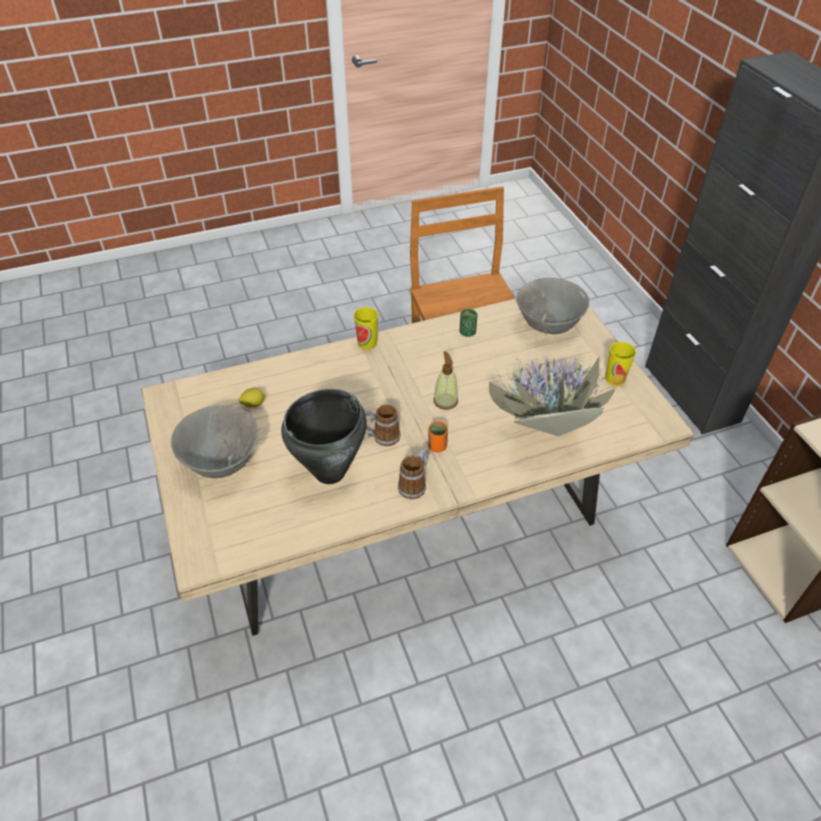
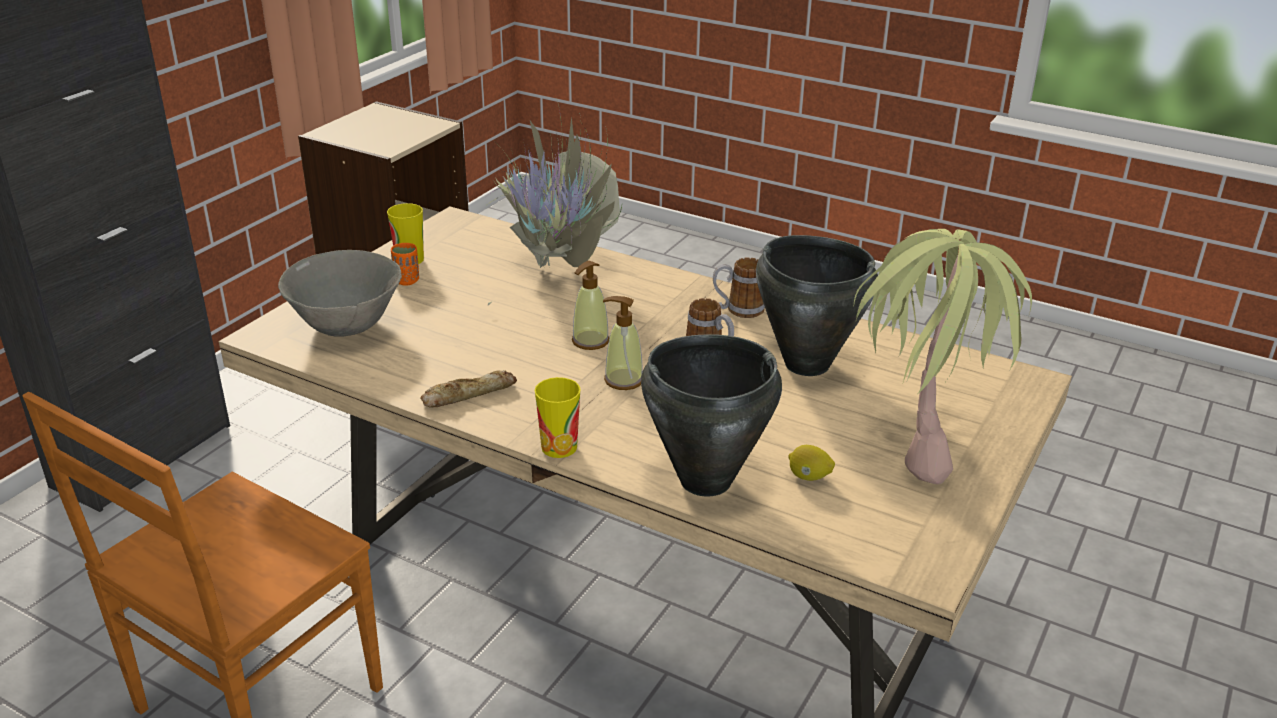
camera: 130 degrees left, 15 degrees down
(221, 462) = (921, 443): grey bowl -> potted plant
(293, 371) = (704, 480): none -> black cooking pot
(395, 392) = (623, 380): none -> soap dispenser
(437, 446) = (668, 318): orange cup -> orange cup (407, 281)
(440, 336) = (468, 394): none -> bread
(467, 332) = (432, 377): green cup -> none

